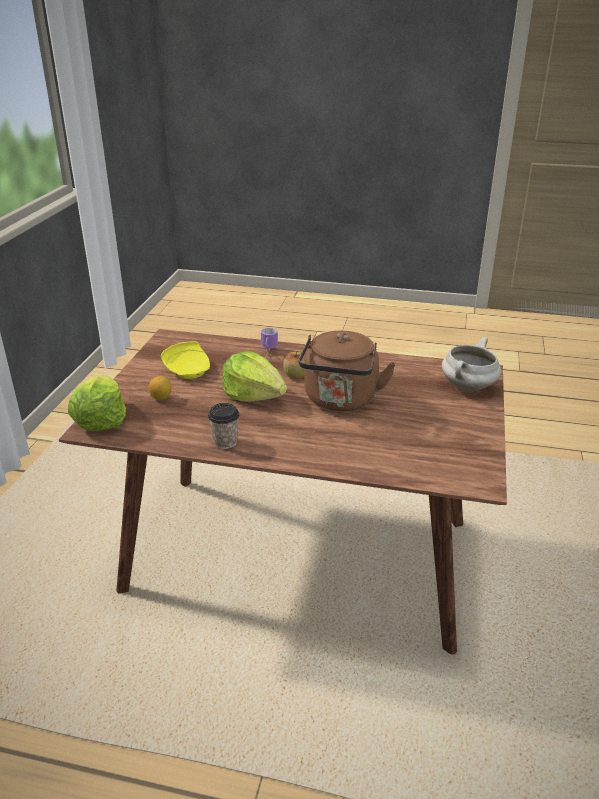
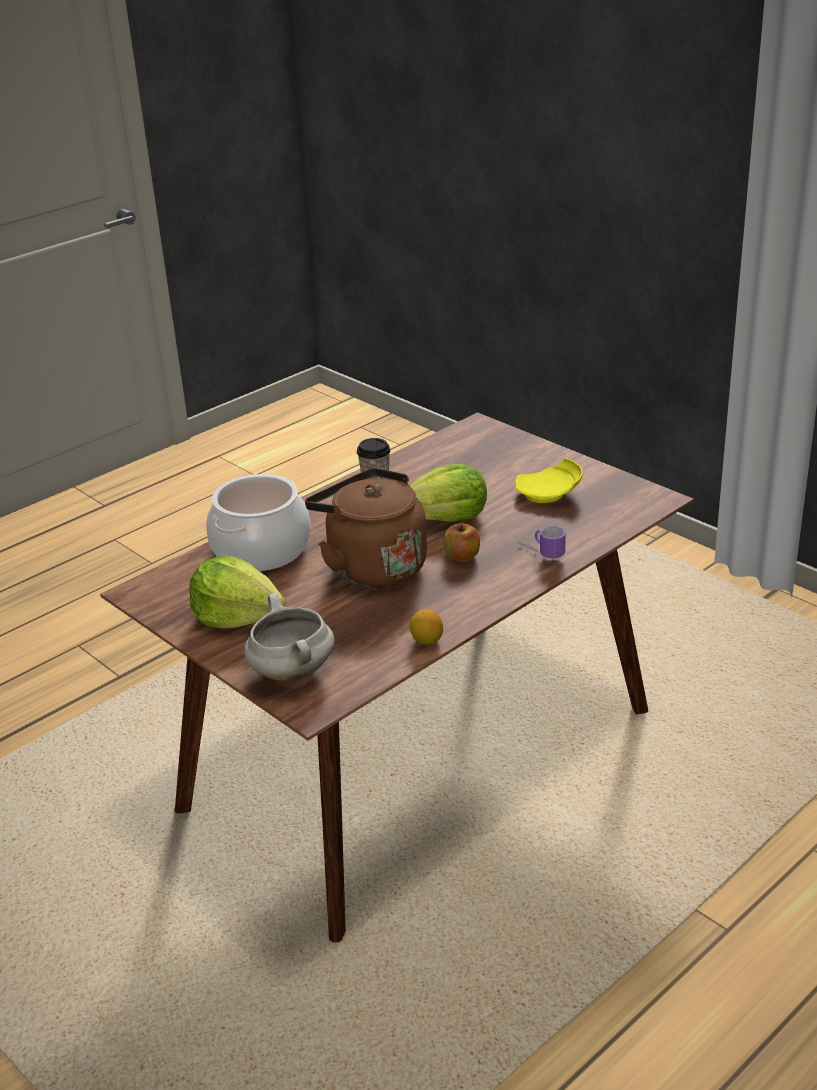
camera: 125 degrees right, 0 degrees up
(100, 420) = (489, 433): lettuce -> lettuce (237, 616)
(161, 398) = (500, 467): lemon -> lemon (427, 641)
(369, 453) = (261, 550): none -> cooking pot

